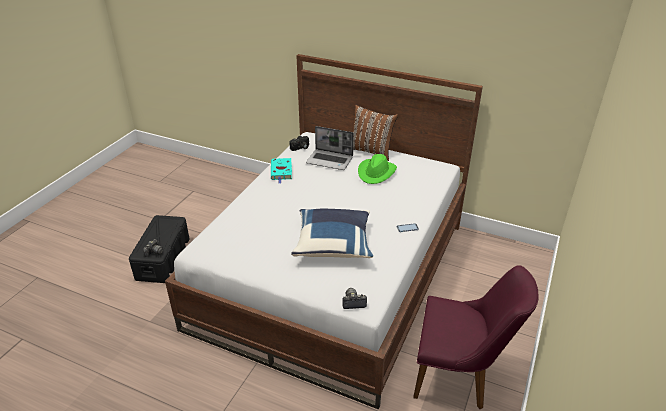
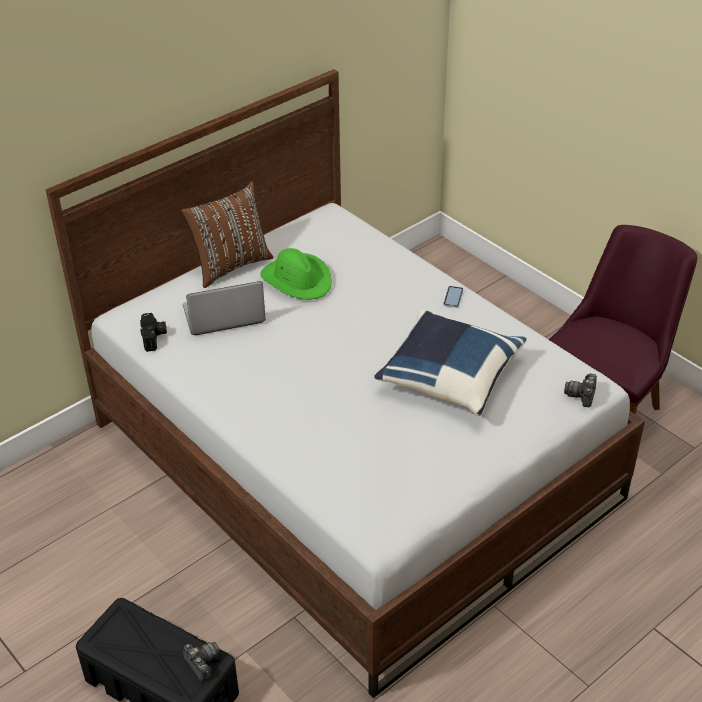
camera: 65 degrees left, 5 degrees up
(281, 171) = (213, 380): turquoise book -> none
(330, 160) = (223, 316): laptop -> laptop turned 150 degrees counterclockwise

